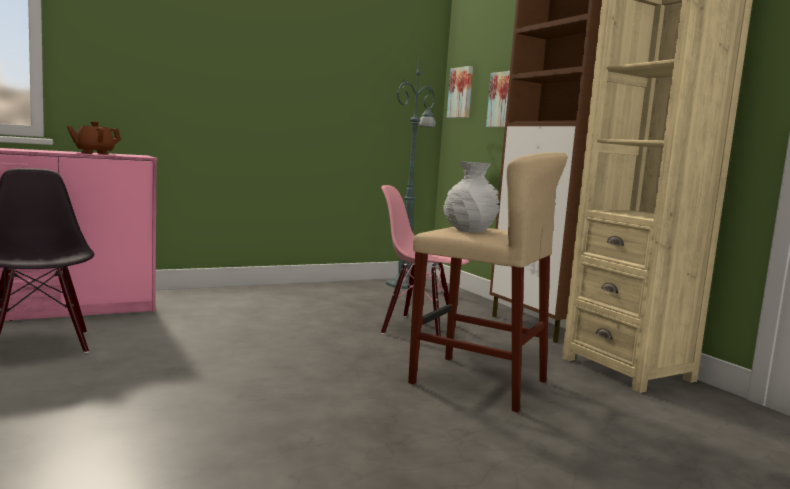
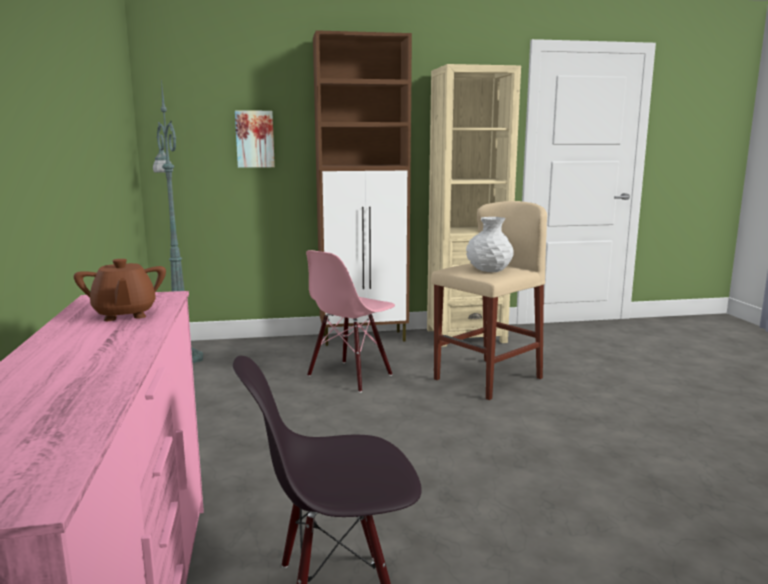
camera: 70 degrees left, 5 degrees up
(461, 93) = (175, 128): picture -> none

